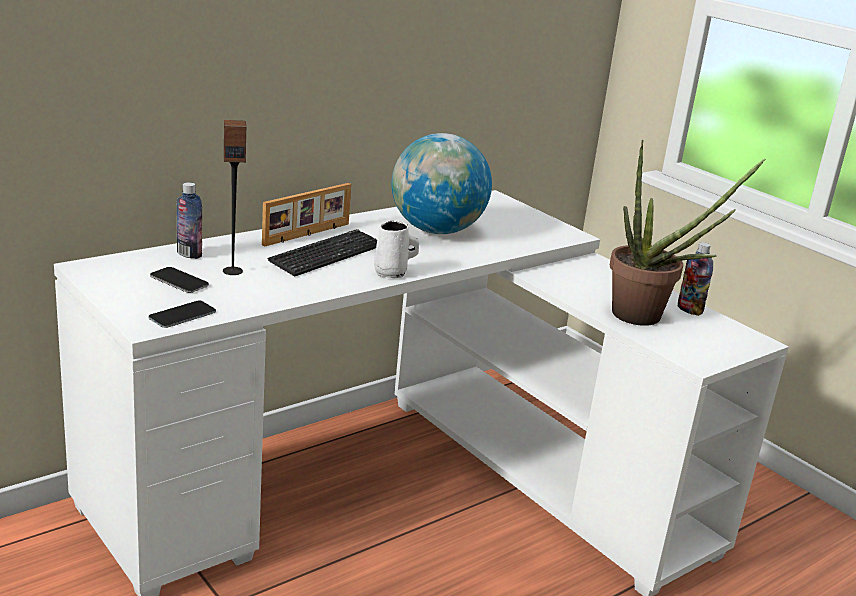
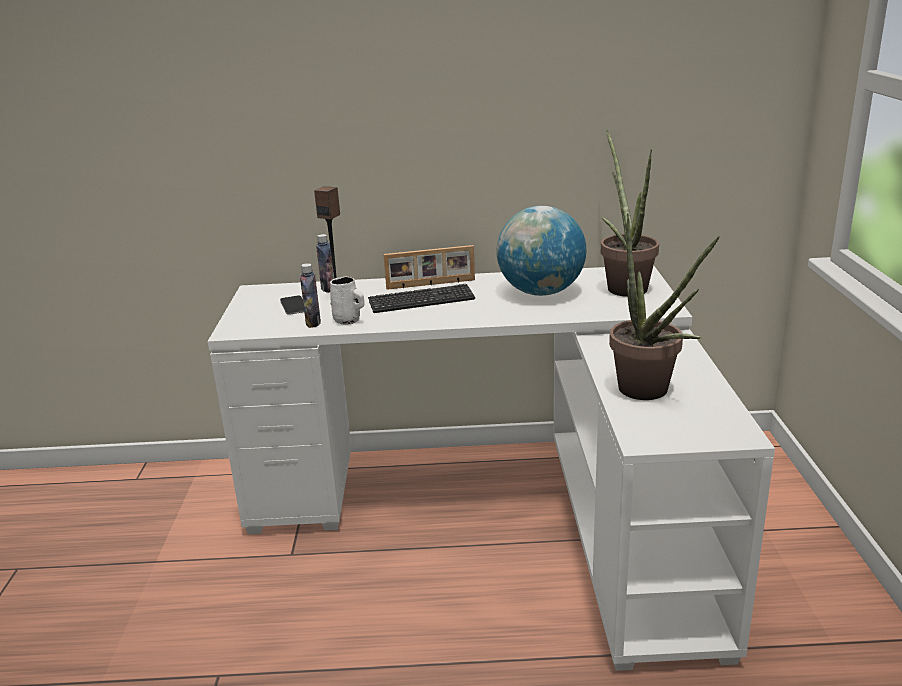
camera: 40 degrees right, 0 degrees up
(182, 315) = (262, 328): phone -> none
(392, 273) = (450, 320): white mug -> white mug (348, 320)
(503, 215) = (624, 286): none -> potted plant
(689, 310) = (709, 394): bottle -> bottle (313, 323)

